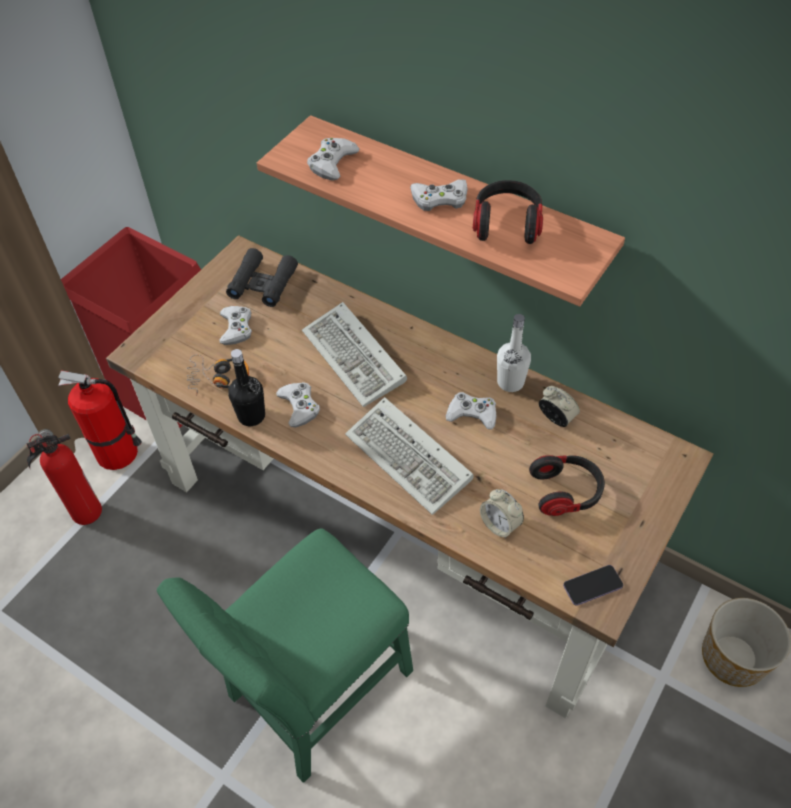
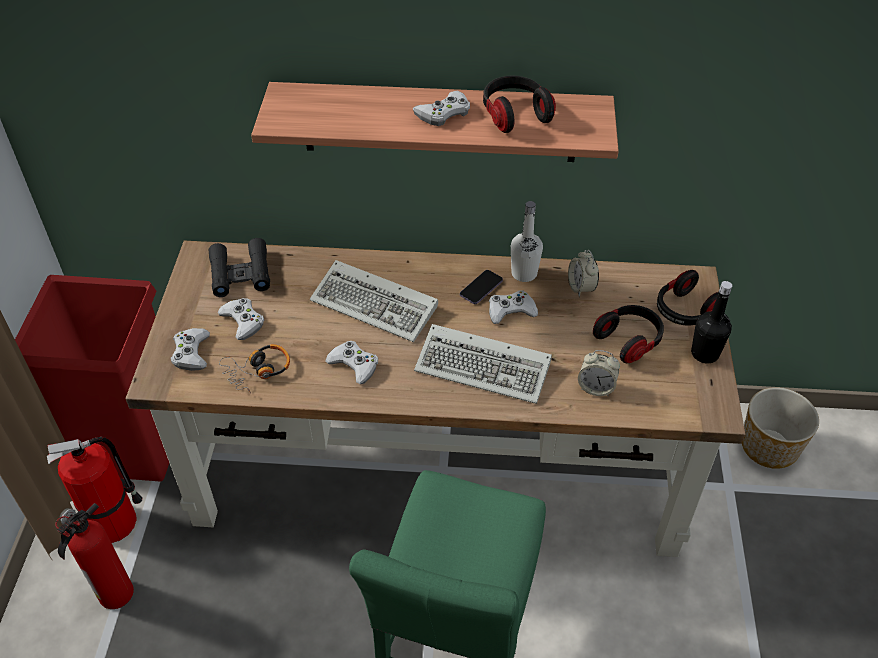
camera: 30 degrees left, 5 degrees down
(251, 416) = (314, 391): black bottle -> black bottle (705, 353)
(332, 163) = (324, 114): white game controller -> white game controller (191, 353)
(556, 418) = (581, 287): alarm clock -> alarm clock turned 120 degrees counterclockwise
(592, 586) = (699, 402): phone -> phone (481, 288)
(645, 487) = (685, 311): none -> headphones

